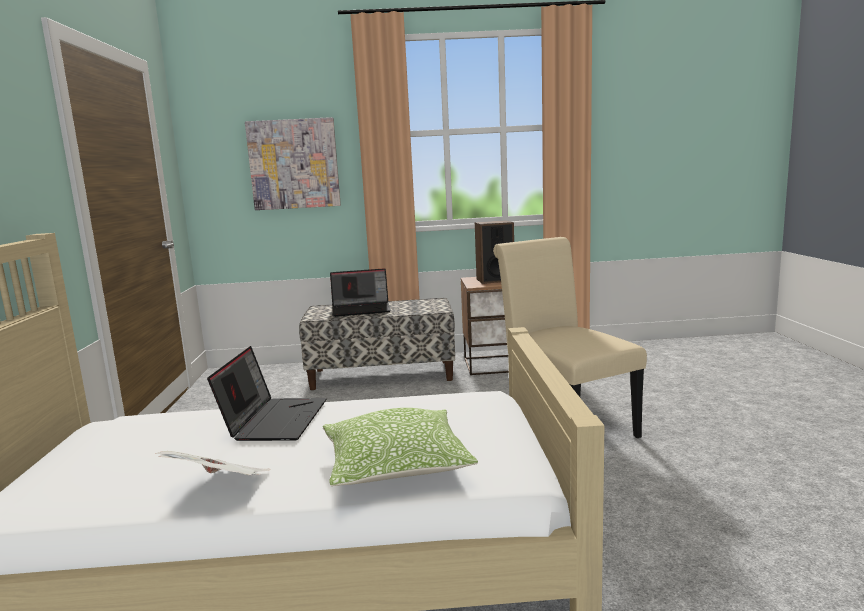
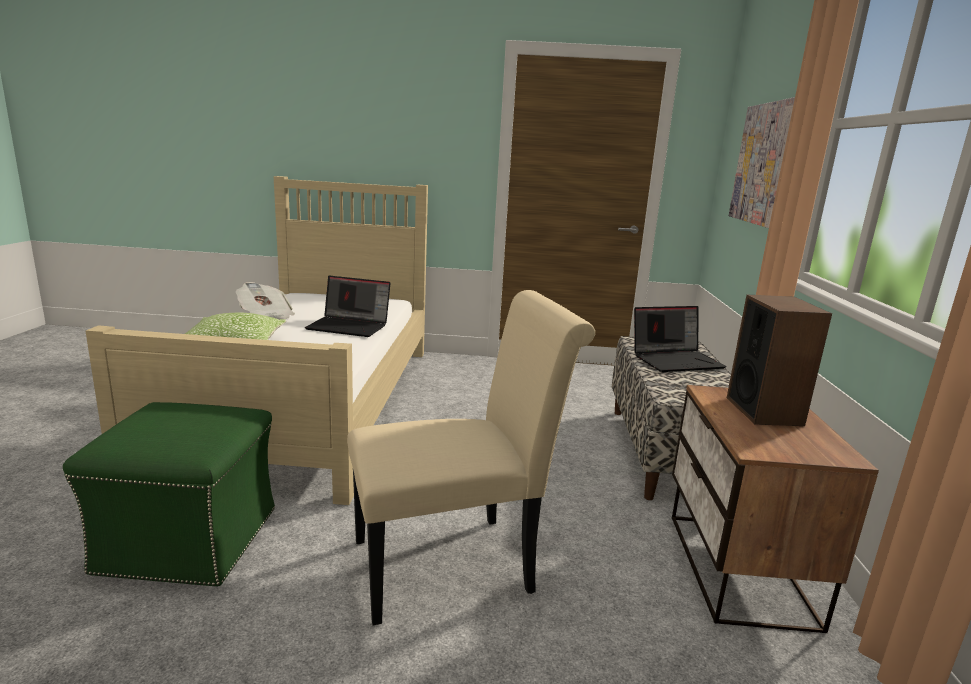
camera: 95 degrees right, 5 degrees up
(362, 309) = (676, 360): laptop -> laptop turned 105 degrees counterclockwise
(635, 531) = (191, 540): none -> green ottoman

